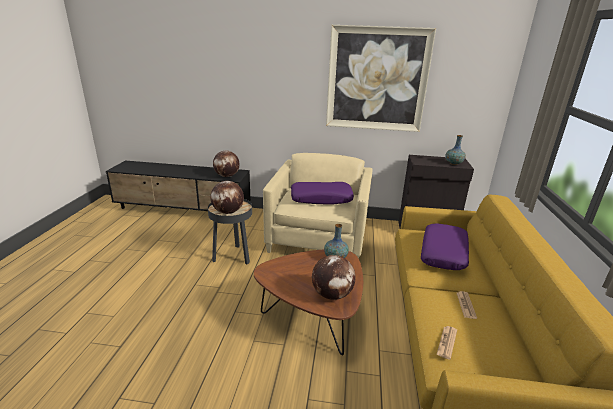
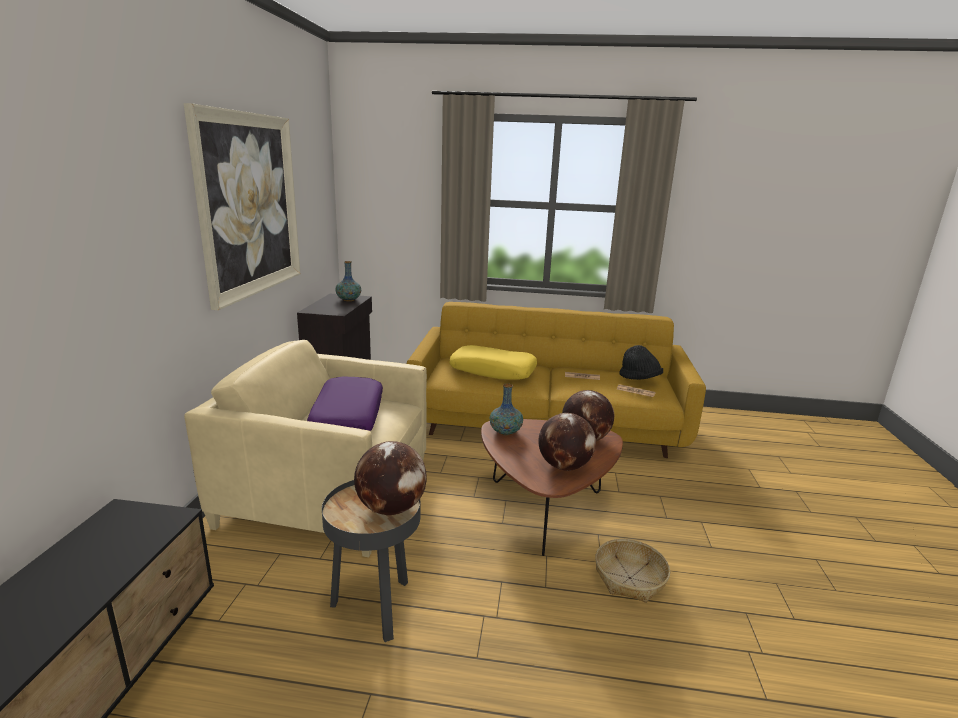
camera: 90 degrees left, 5 degrees down
(227, 176) = (138, 533): globe -> globe (564, 466)
(235, 353) = (630, 578): none -> basket
(444, 253) = (493, 371): purple pillow -> yellow pillow
(492, 355) = (639, 379): none -> black hat

